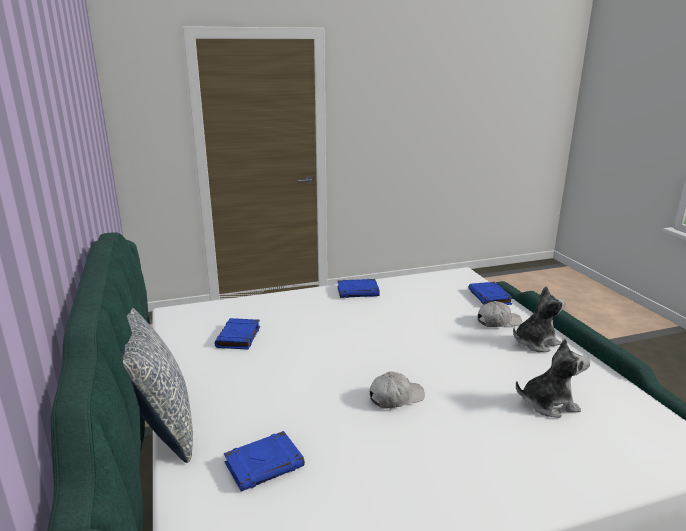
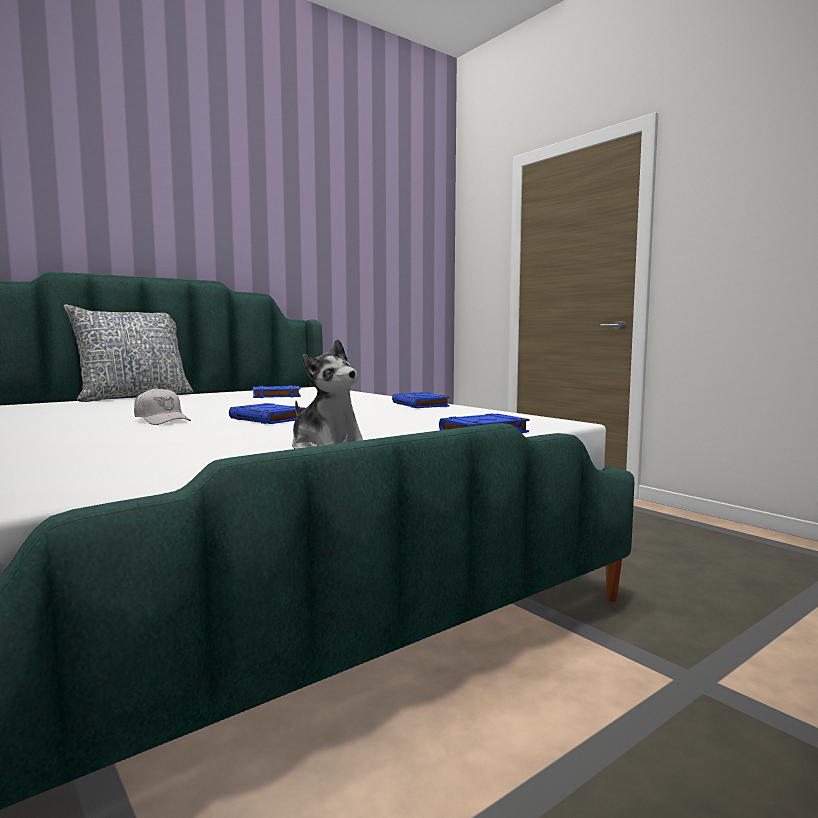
camera: 70 degrees right, 15 degrees down
(265, 464) = (65, 409): blue book -> blue book (268, 419)
(498, 322) = (390, 436): white cap -> none
(548, 404) = (133, 453): plush toy -> none

